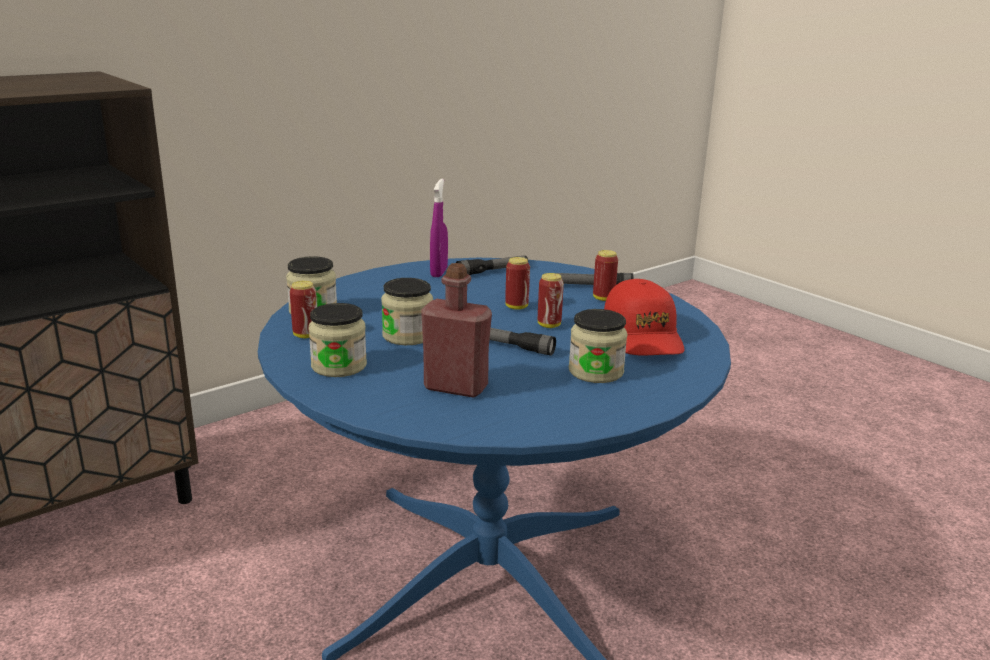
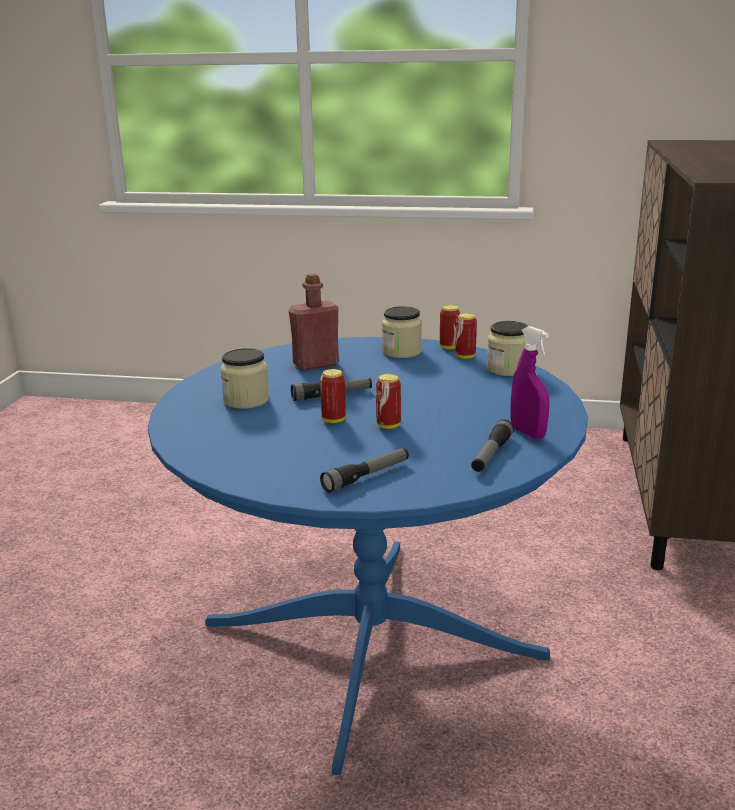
camera: 140 degrees right, 0 degrees up
(407, 336) = (409, 377): jar -> none
(603, 298) = (333, 465): can -> can (449, 347)
(642, 336) = (246, 439): red cap -> none

